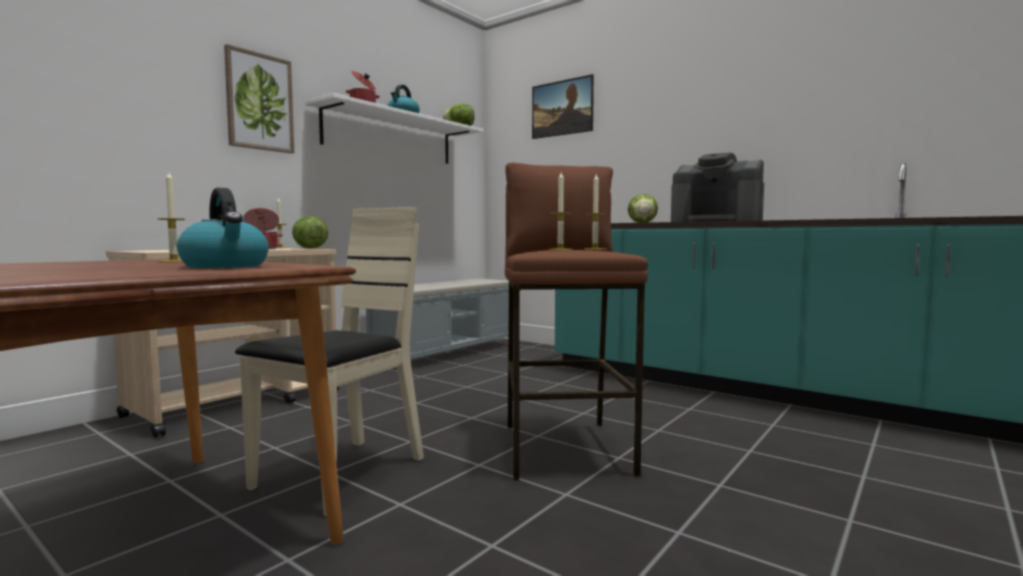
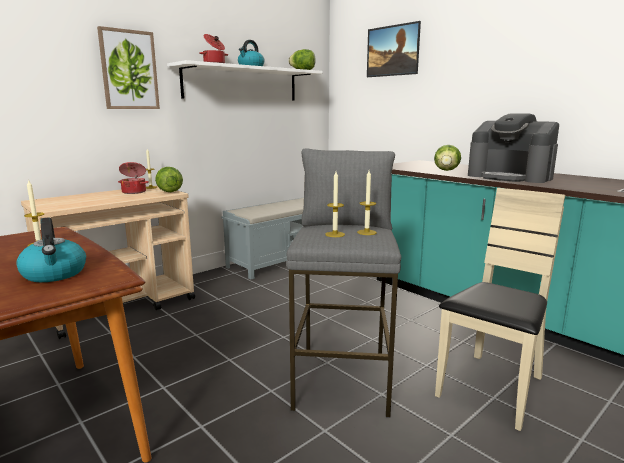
camera: 10 degrees right, 10 degrees up
(341, 474) = (170, 390): beige chair -> beige chair (491, 388)
(565, 448) = (343, 379): brown stool -> grey stool

